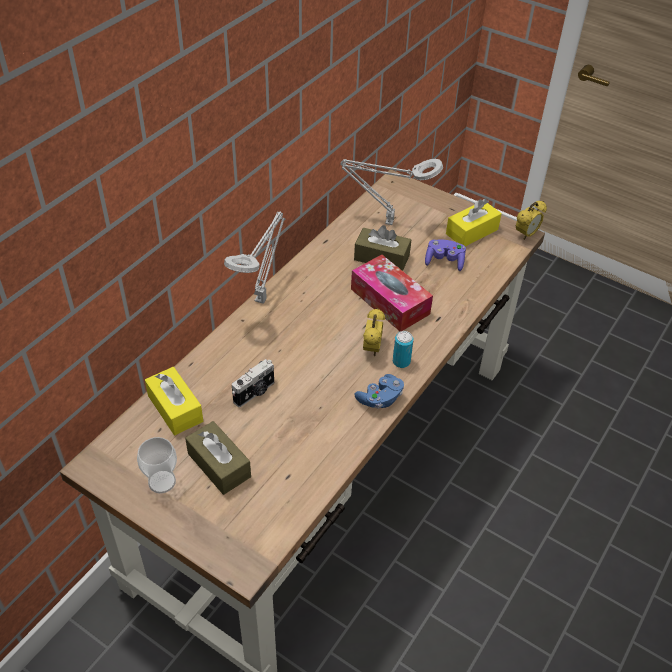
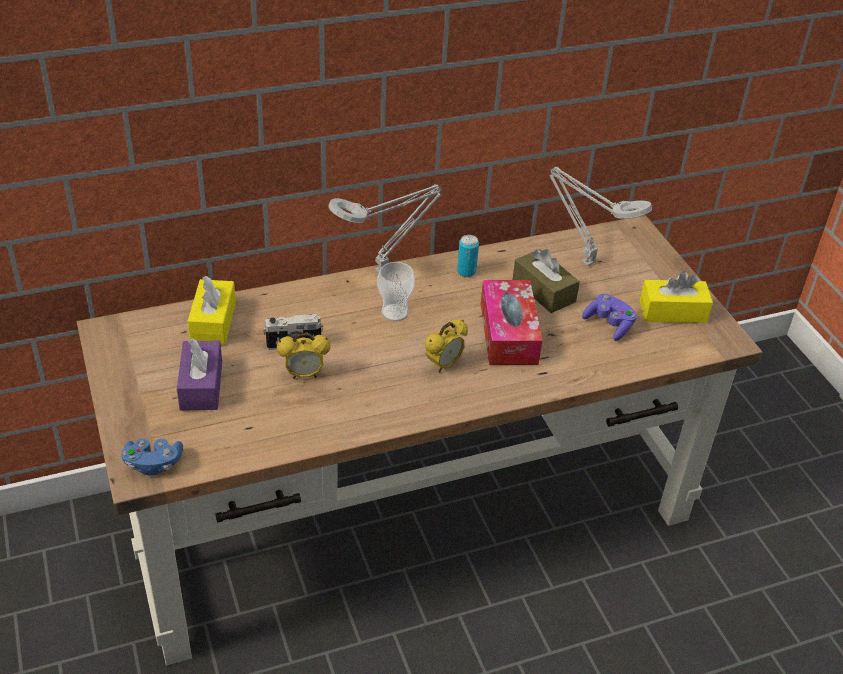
camera: 35 degrees right, 5 degrees down
(162, 482) = (142, 372): cup -> cup (394, 313)
(219, 465) = (201, 386): brown tissue box -> purple tissue box
(380, 399) = (403, 411): blue game controller -> blue game controller (153, 464)
(401, 362) = (460, 391): can -> can (466, 271)
(526, 235) = (736, 343): alarm clock -> alarm clock (304, 375)

